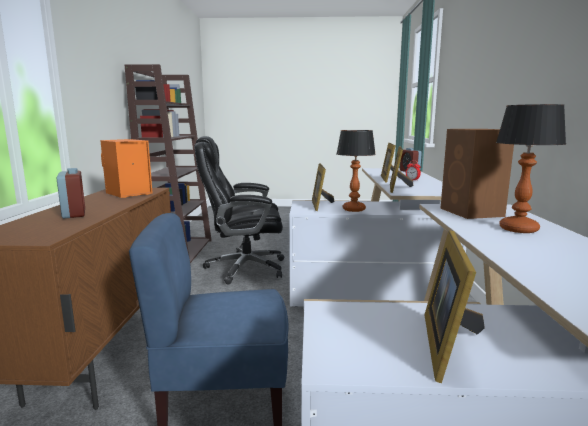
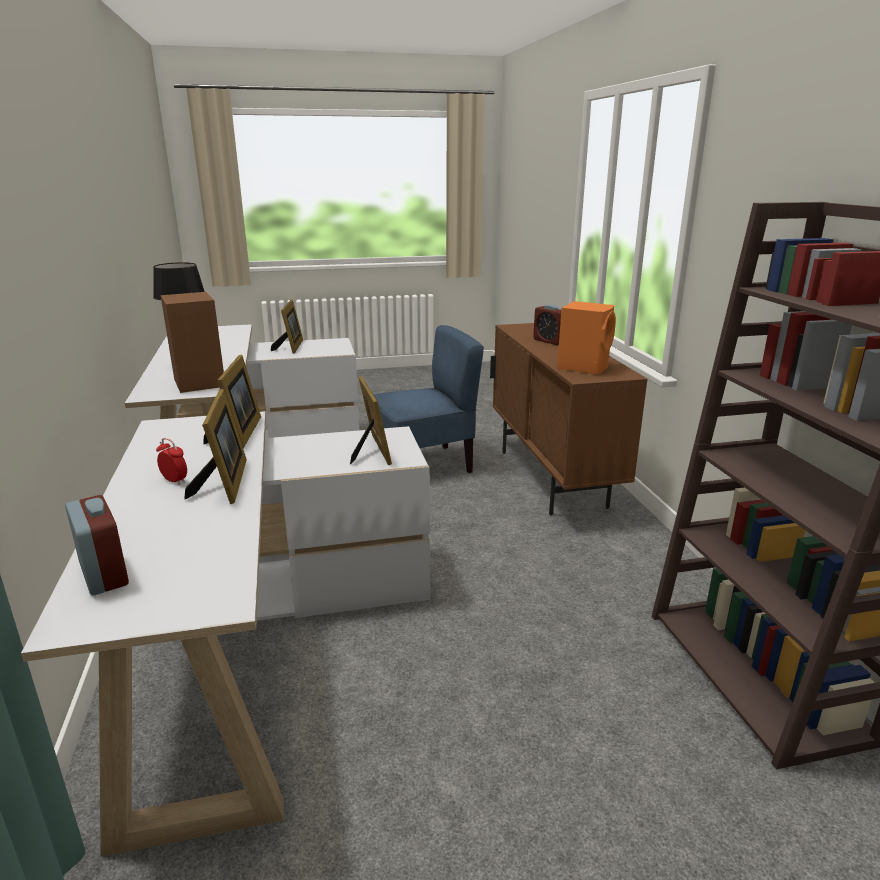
camera: 165 degrees right, 10 degrees up
(244, 268) = (546, 632): black office chair -> none
(354, 209) = (317, 444): table lamp -> none

